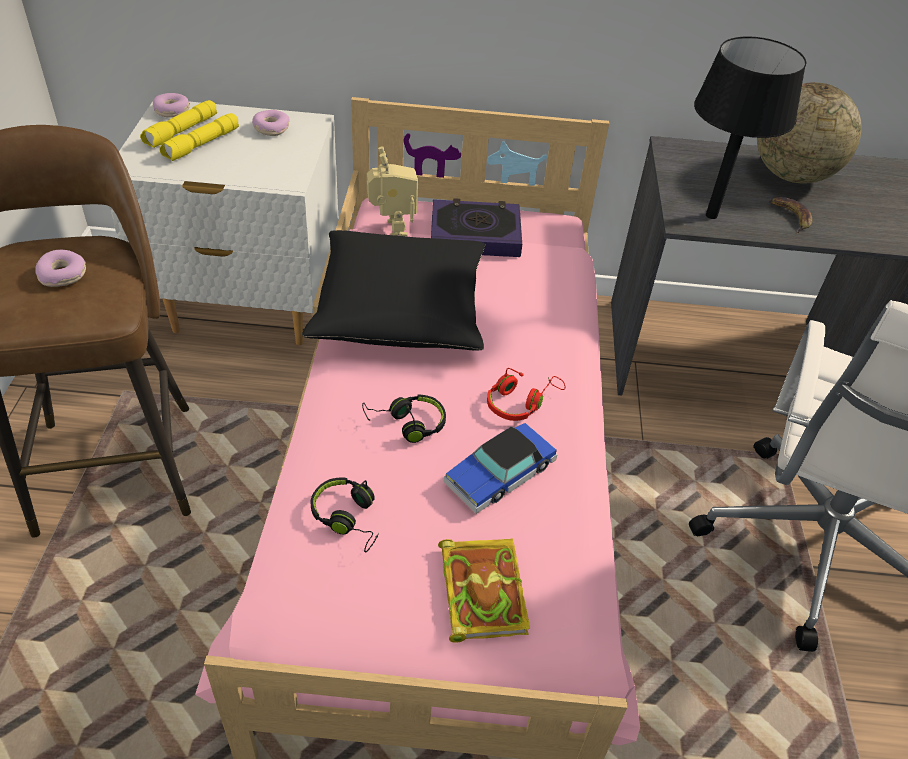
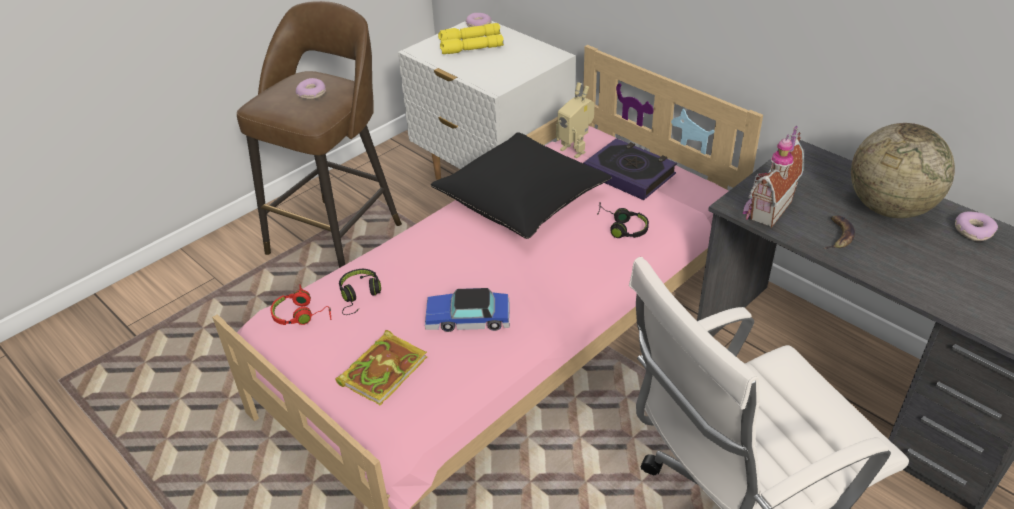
camera: 45 degrees right, 5 degrees down
(271, 128) = (524, 52): donut -> donut (973, 231)
(391, 228) = (575, 149): toy robot -> toy robot turned 105 degrees clockwise
(407, 424) = (447, 264): black headphones -> black headphones (621, 227)
(520, 402) = (531, 286): red headphones -> red headphones (302, 315)
(711, 216) = (765, 209): black table lamp -> toy house

